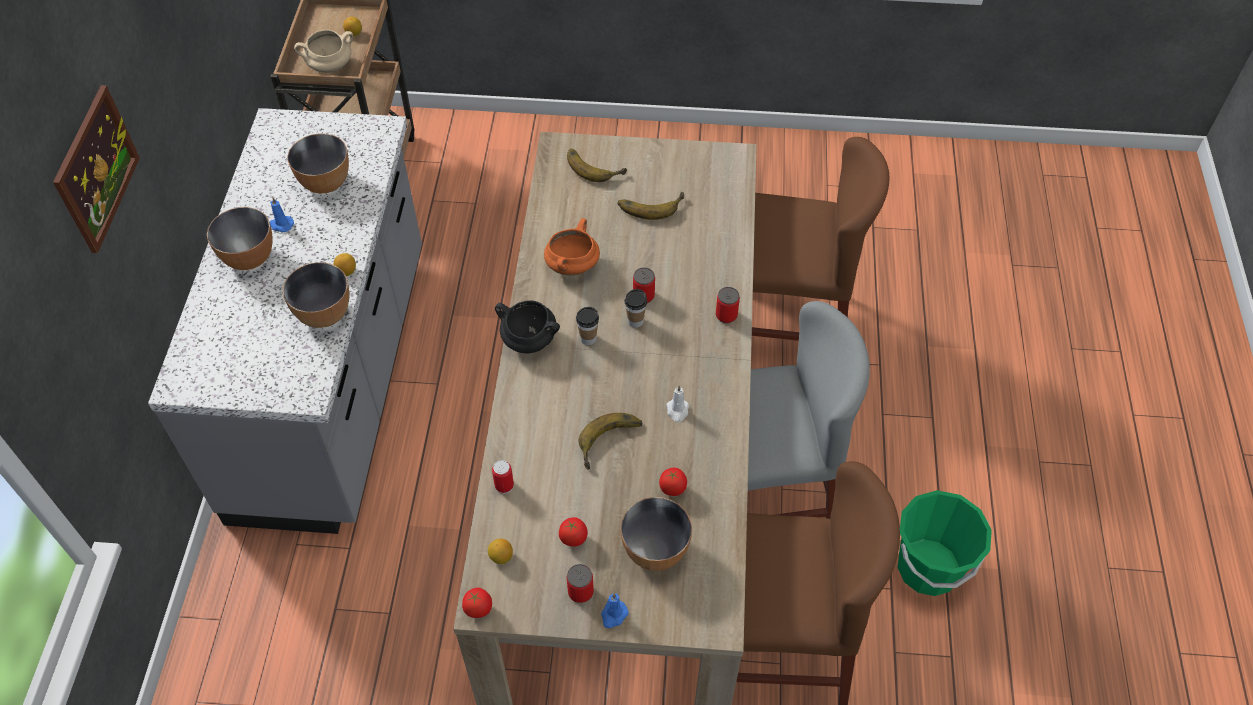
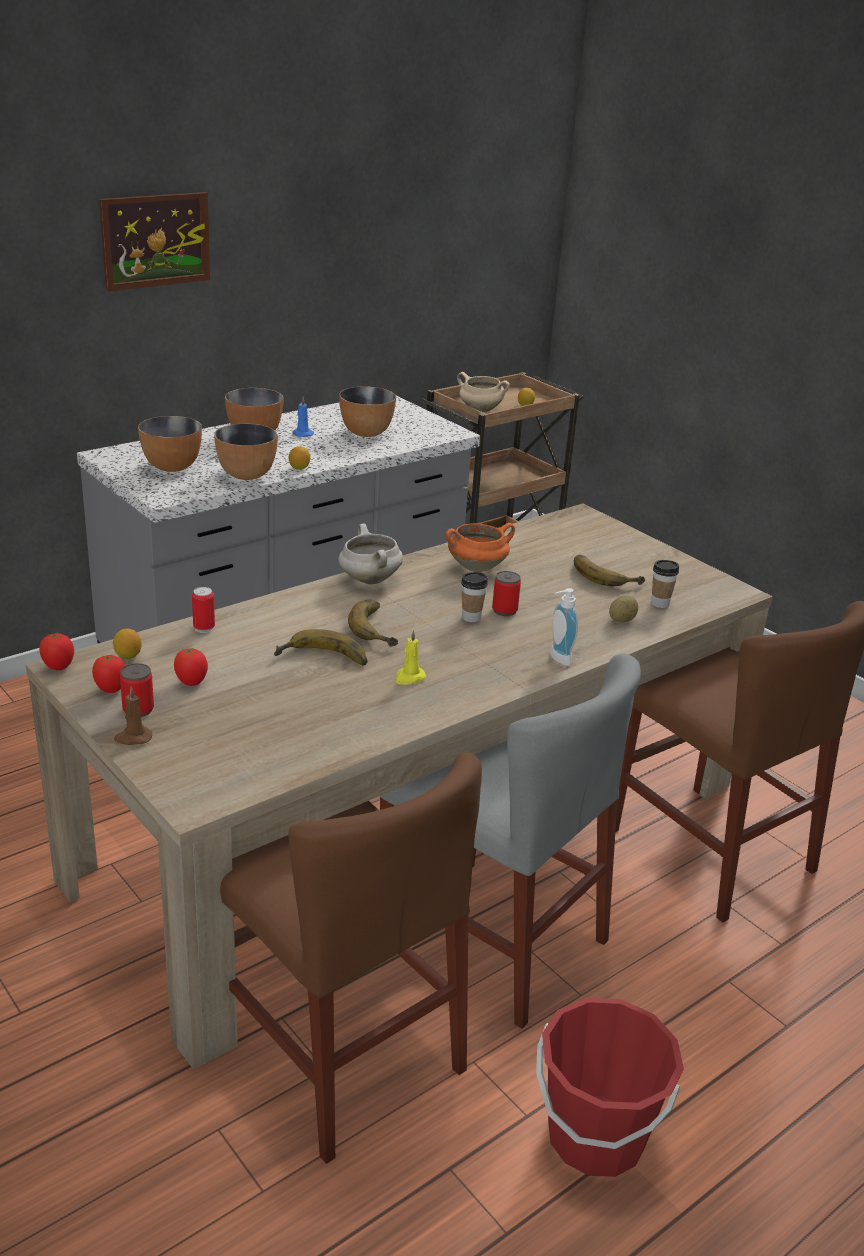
camera: 45 degrees right, 25 degrees down
(528, 340) = (368, 579): black cooking pot -> white cooking pot
(588, 338) = (415, 604): cup -> cup (660, 603)
(594, 165) = (595, 536): banana -> banana (379, 627)
(613, 615) = (133, 738): blue candle -> brown candle
(655, 550) = (235, 731): bowl -> bowl (172, 467)
(672, 489) = (317, 711): tomato -> tomato (111, 690)
(677, 411) = (409, 678): white candle -> yellow candle
(713, 244) = (621, 620): none -> potato
(726, 315) = (557, 659): can -> soap dispenser
(928, 568) = (595, 1136): green bucket -> red bucket

